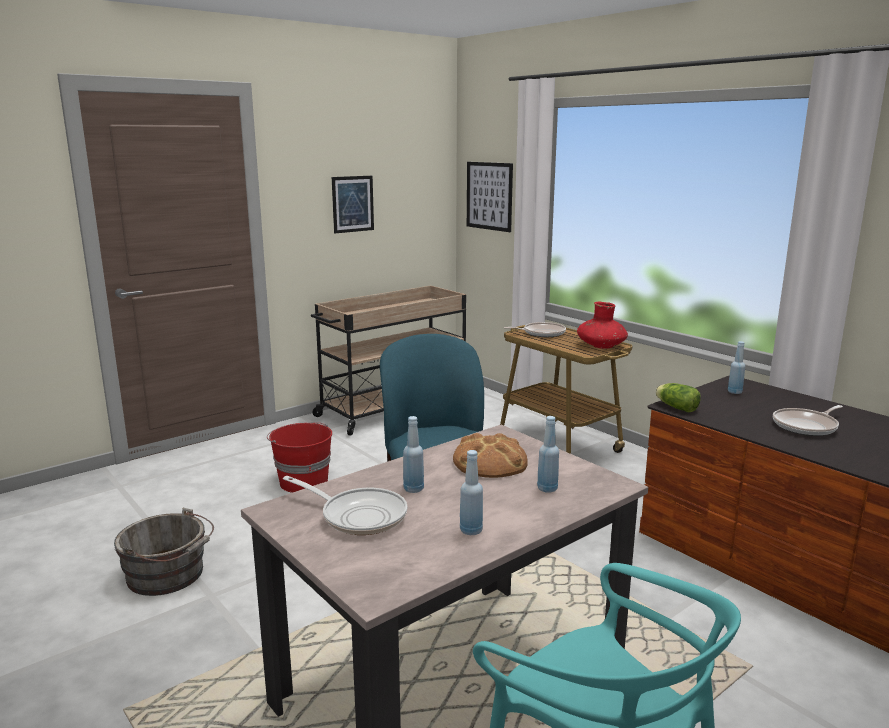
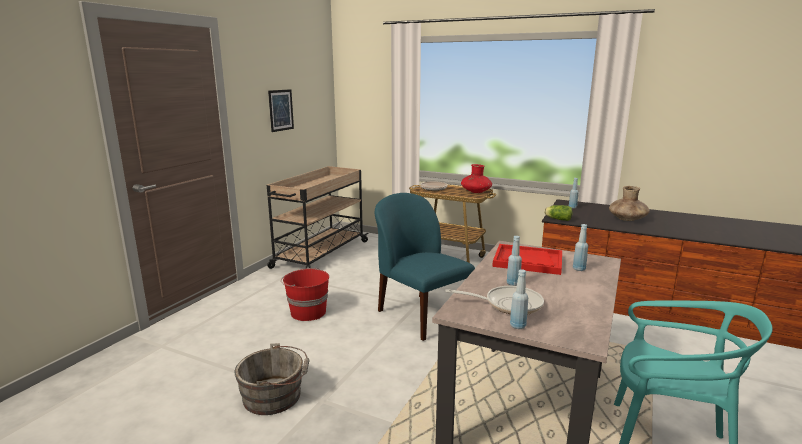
camera: 25 degrees left, 0 degrees up
(471, 530) = (578, 298): blue bottle -> blue bottle (517, 326)
(489, 196) = (364, 102): picture -> none
(489, 461) = (527, 261): bread -> red tray
(807, 426) = (627, 219): frying pan -> brown vase

